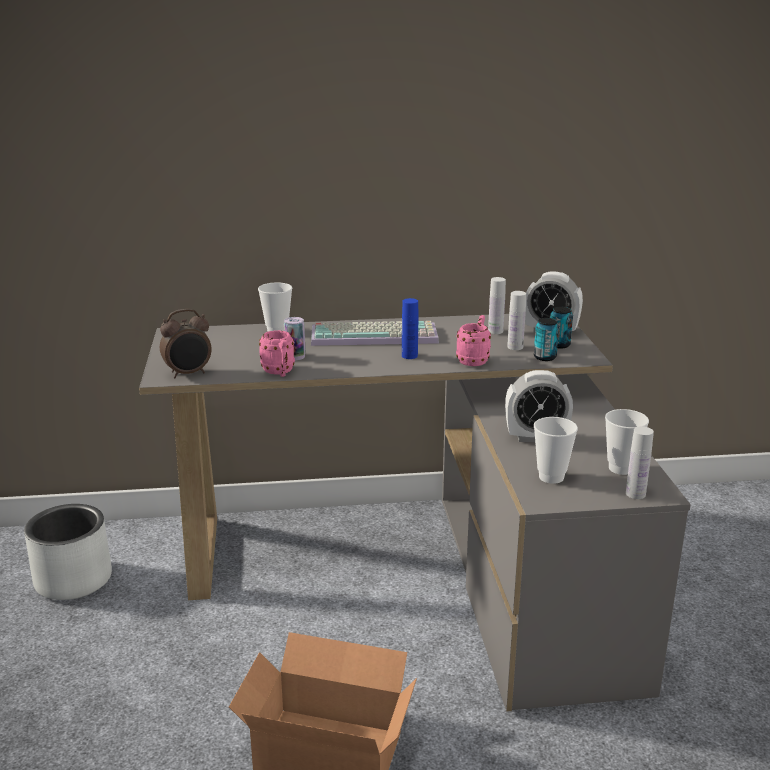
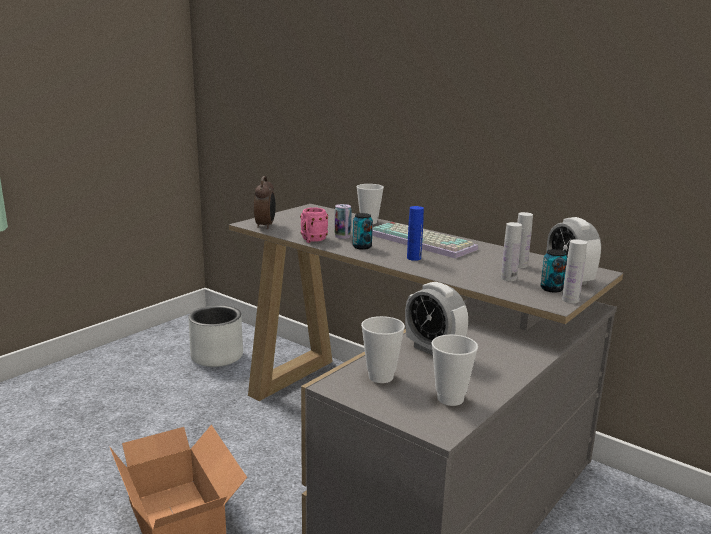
camera: 45 degrees right, 5 degrees down
(188, 374) = (265, 226): alarm clock -> alarm clock turned 105 degrees counterclockwise
(474, 360) = (453, 275): pink mug -> none
(545, 357) = (515, 291): can -> can (362, 247)
(635, 494) = (418, 419): white bottle -> white bottle (570, 300)

